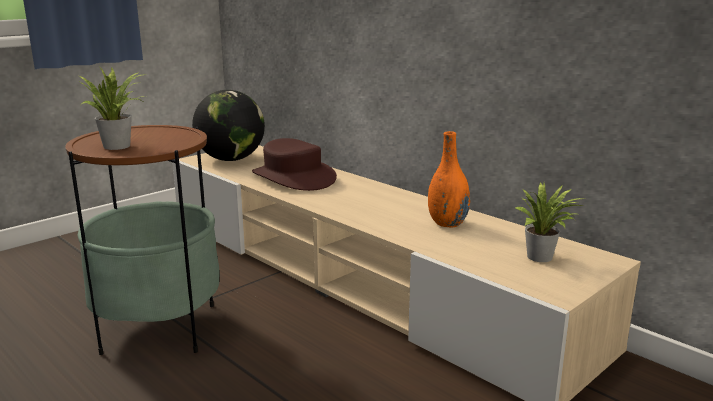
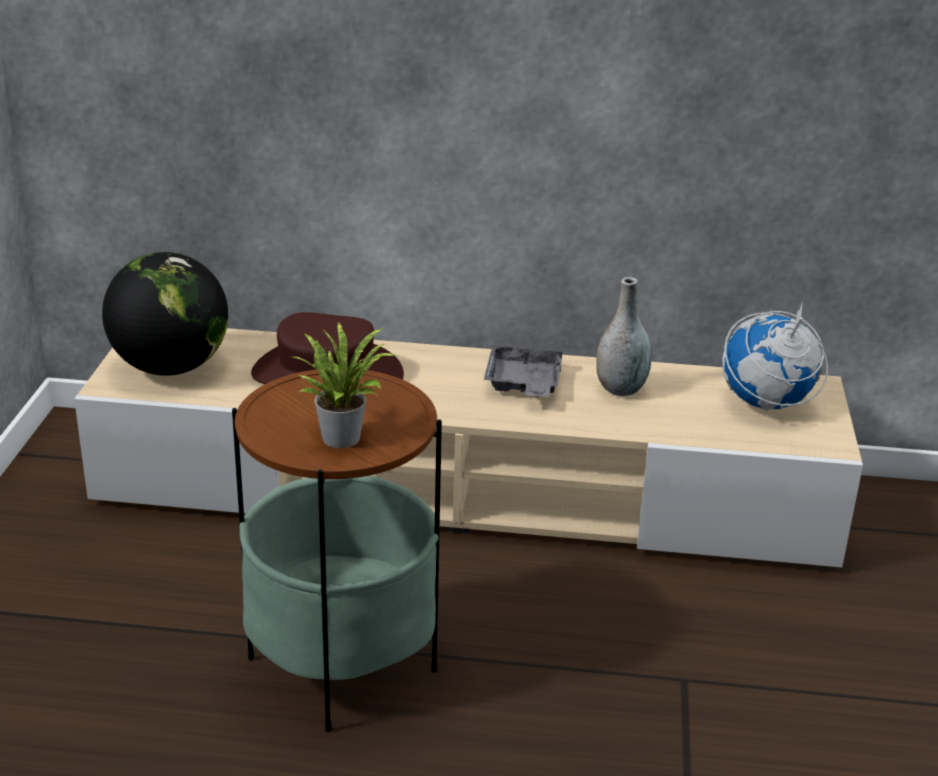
camera: 40 degrees left, 10 degrees up
(389, 206) = (523, 384): none -> grey tray
(447, 223) = (620, 389): orange vase -> grey vase
(542, 258) = (765, 404): potted plant -> globe

